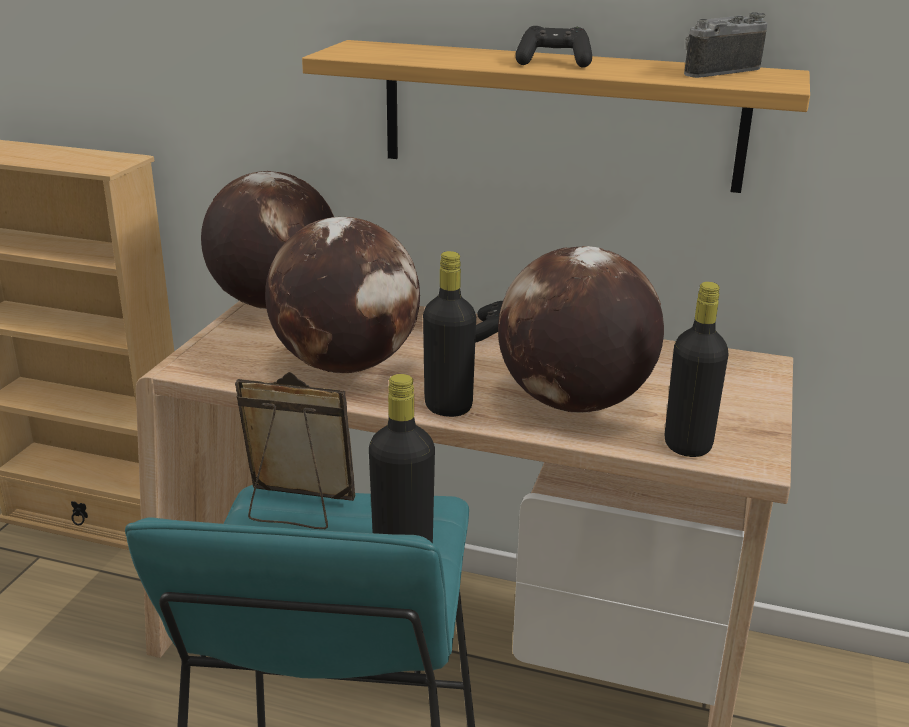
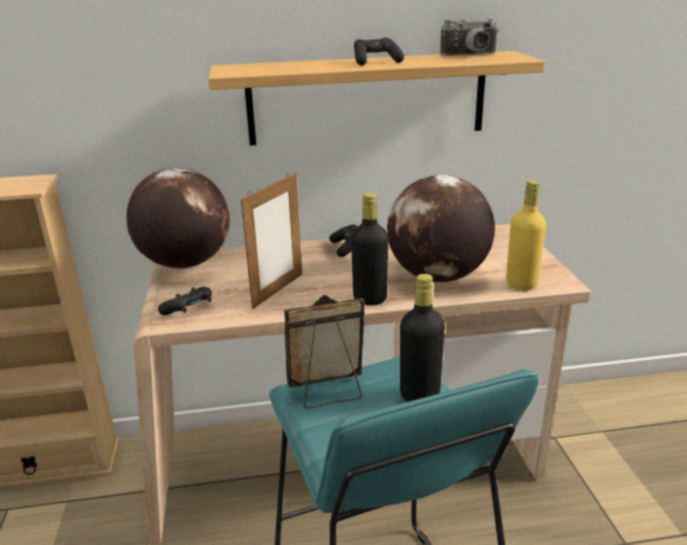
camera: 25 degrees left, 0 degrees up
(221, 361) = (189, 310): none -> black game controller
(346, 365) = (278, 290): globe -> picture frame
(687, 445) = (521, 283): black bottle -> yellow bottle
(714, 70) = (470, 56): camera -> camera turned 135 degrees counterclockwise

